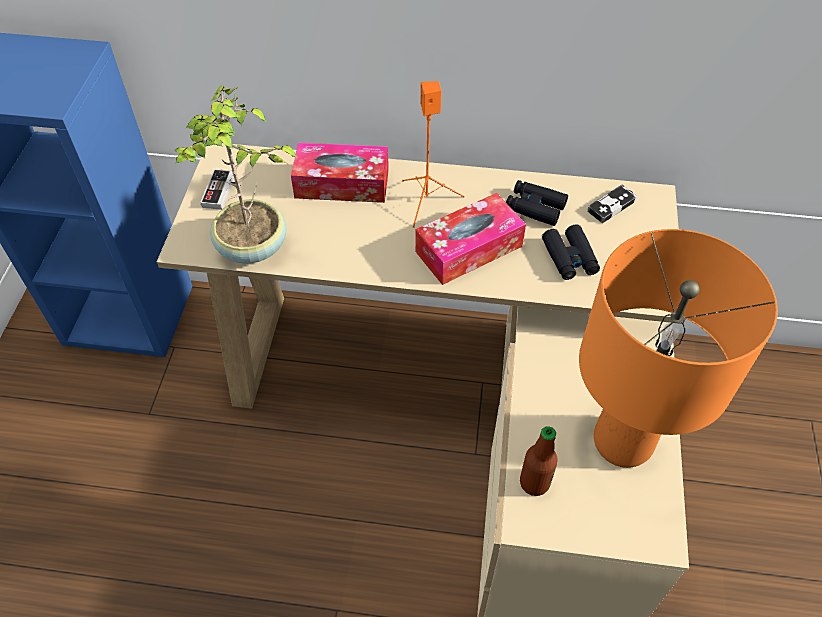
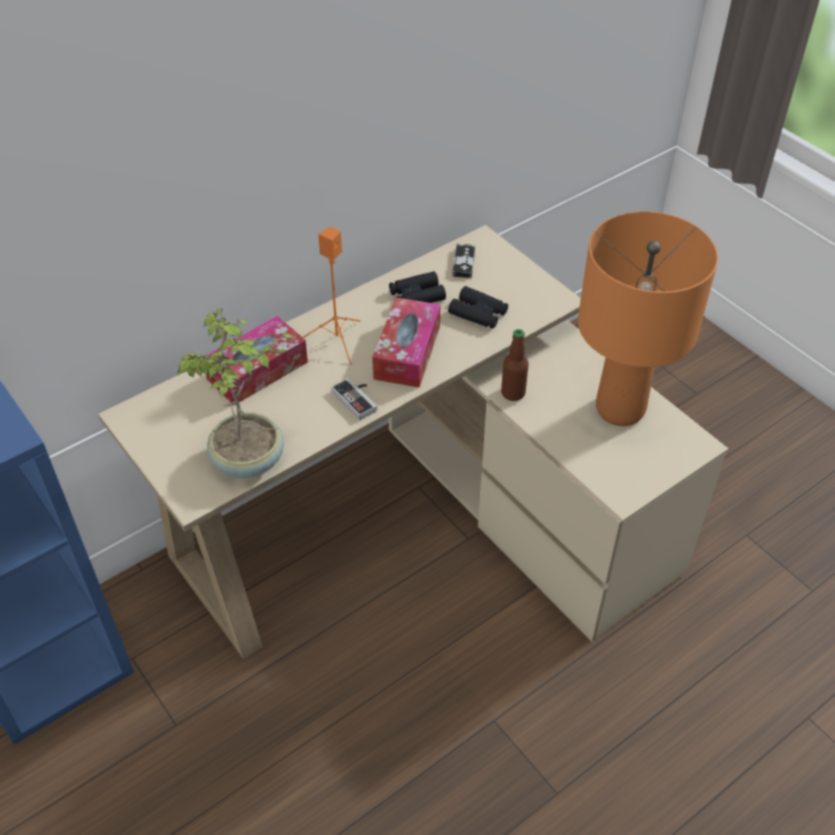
camera: 45 degrees left, 5 degrees down
(223, 192) = (168, 440): game controller -> game controller (358, 399)
(534, 483) = (601, 471): bottle -> bottle (513, 393)

